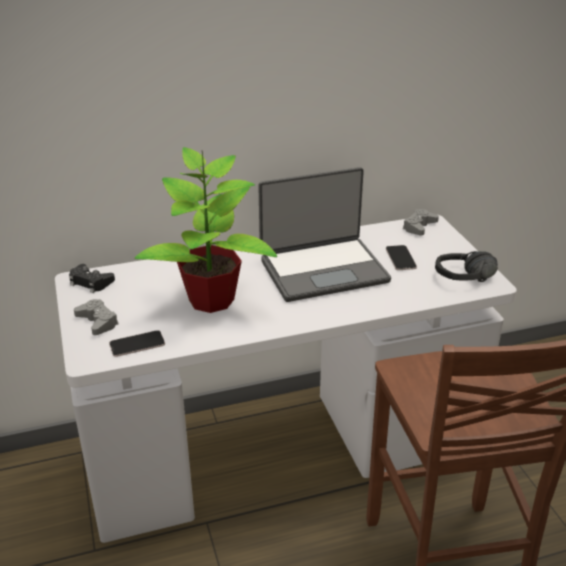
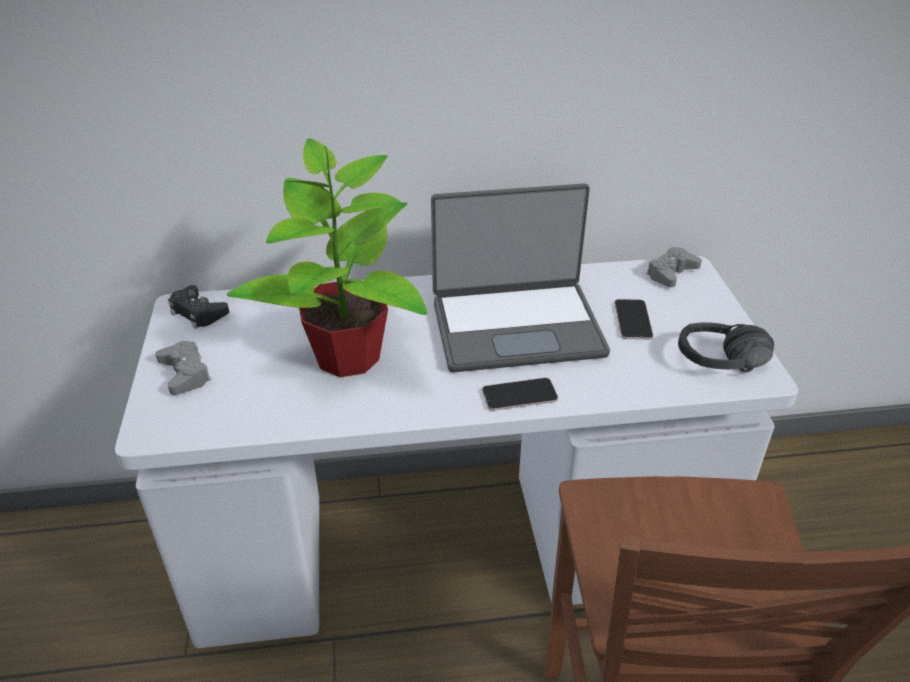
camera: 10 degrees right, 5 degrees up
(137, 344) = (224, 415): phone -> phone (519, 395)

